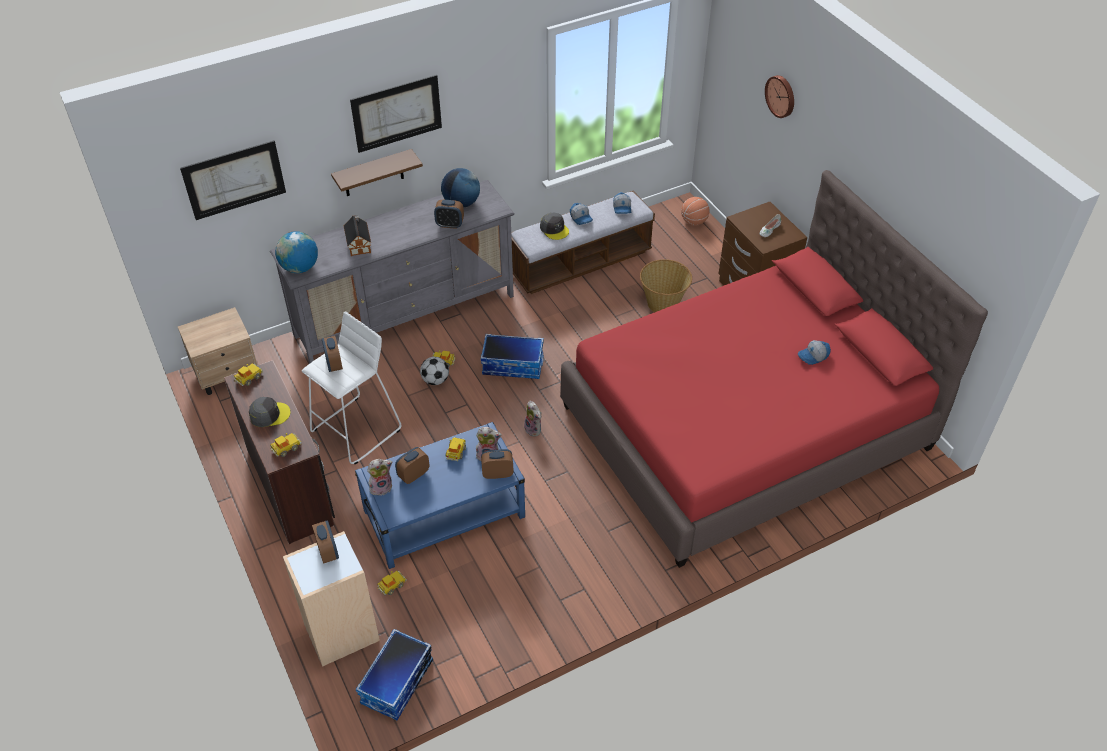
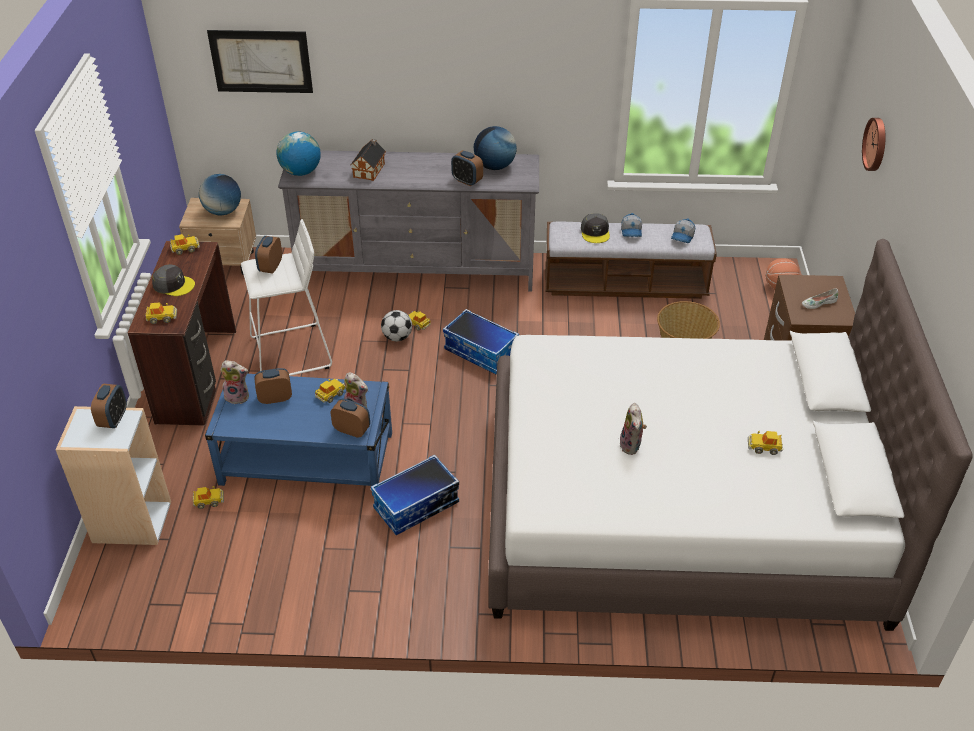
camera: 30 degrees right, 5 degrees down
(221, 328) = (223, 211): none -> globe
(373, 173) = (409, 104): brown shelf -> none
(397, 113) = (442, 44): picture -> none
(397, 683) = (140, 591): storage box -> storage box (416, 506)
(534, 429) = (454, 419): plush toy -> plush toy (632, 446)
(745, 427) = (679, 509): red bed -> white bed
(813, 356) = (764, 447): cap -> toy car

